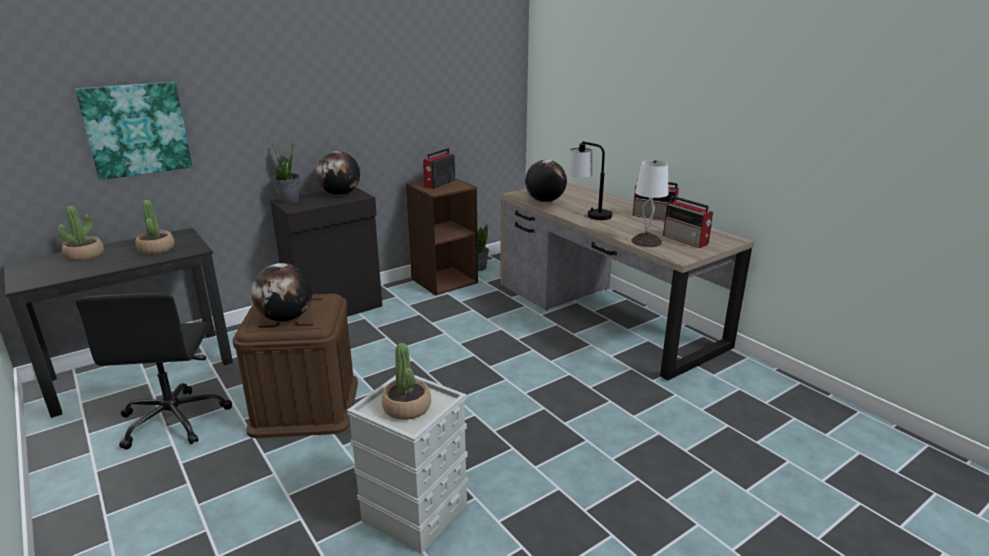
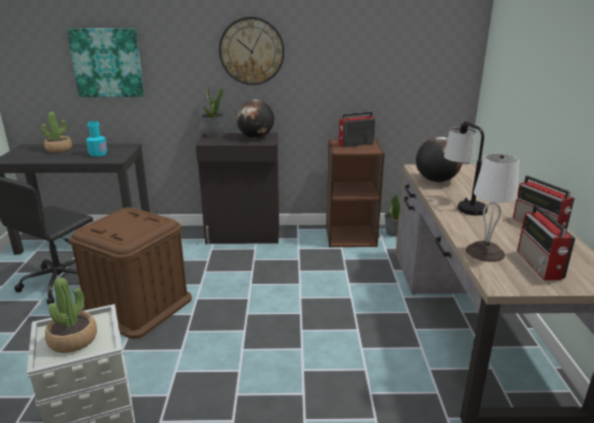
camera: 35 degrees right, 0 degrees up
(156, 249) = (98, 154): potted plant -> turquoise bottle
(286, 318) = (114, 229): globe -> none
(318, 97) = (251, 51): none -> wall clock

